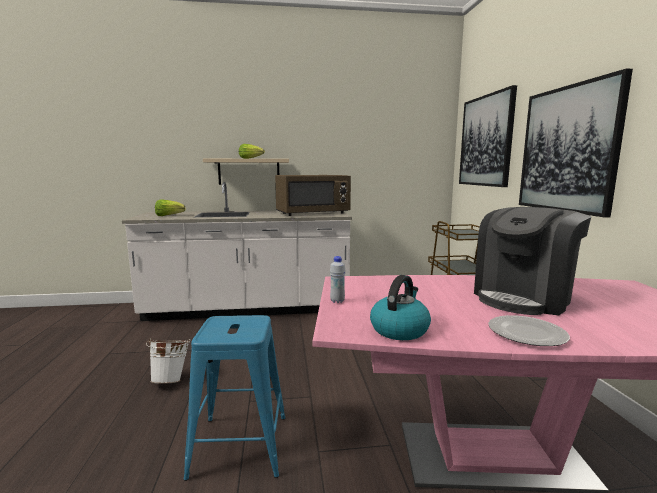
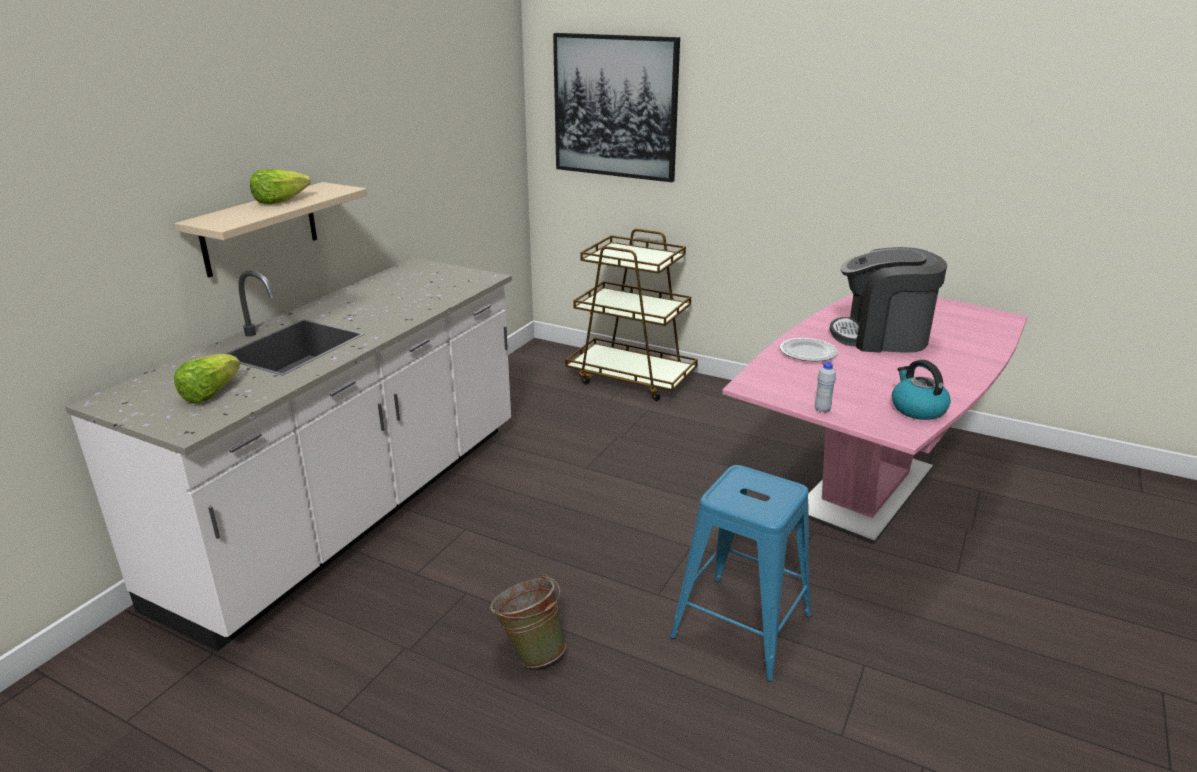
camera: 55 degrees left, 15 degrees up
(171, 380) = (530, 651): white bucket -> green bucket
(313, 213) = (431, 286): brown microwave -> none
(524, 298) = (881, 337): coffee machine -> coffee machine turned 105 degrees clockwise
(525, 333) = (955, 371): plate -> plate (807, 352)
(567, 149) = (780, 143): picture -> none

